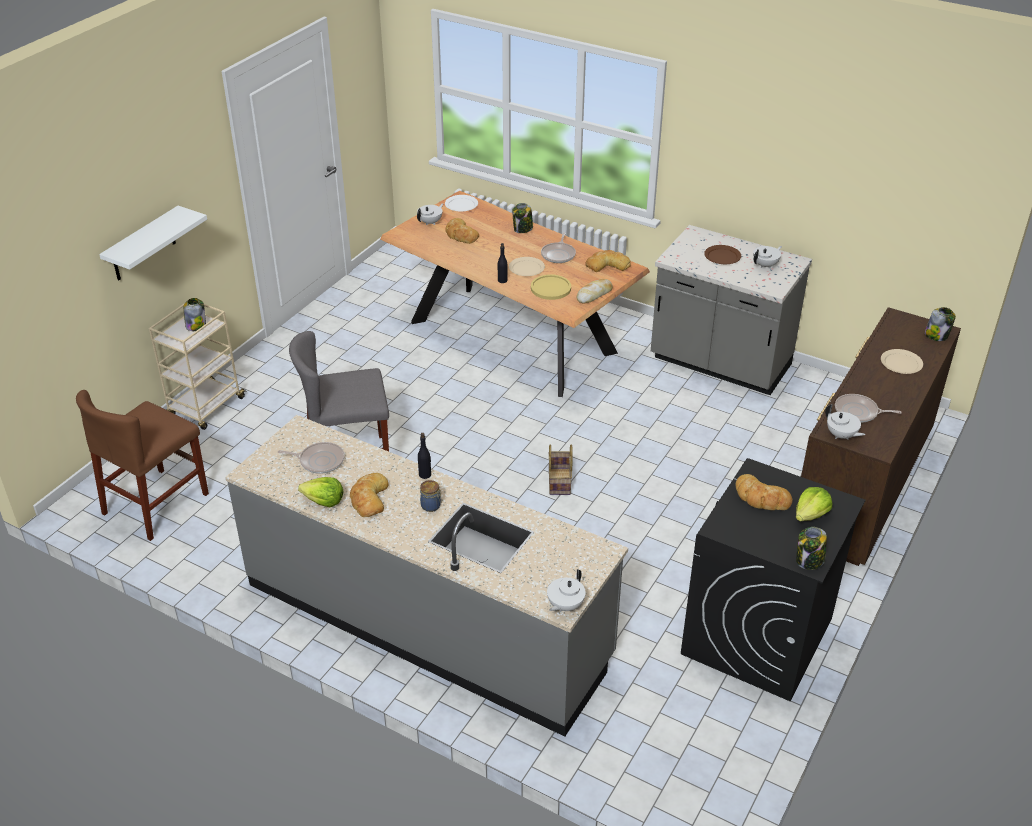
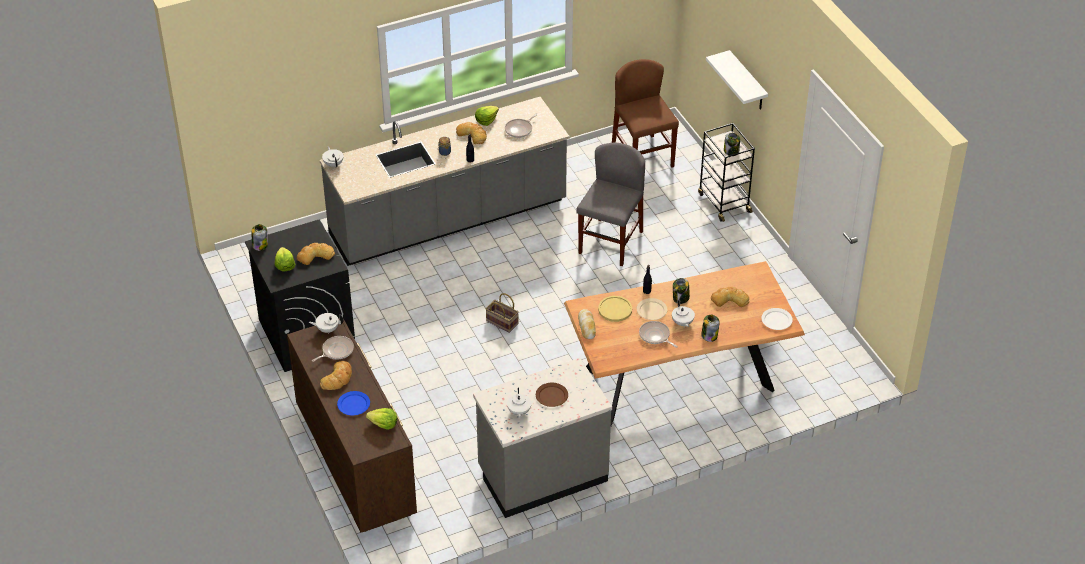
camera: 125 degrees right, 5 degrees up
(206, 407) = (723, 202): beige cart -> black cart
(430, 222) = (762, 292): white teapot -> white teapot (682, 323)
(607, 265) = (618, 354): bread -> bread (338, 378)
(893, 333) = (383, 424): none -> lettuce
(901, 363) = (353, 404): beige plate -> blue plate
(936, 335) = (359, 445): jar -> jar (680, 298)

